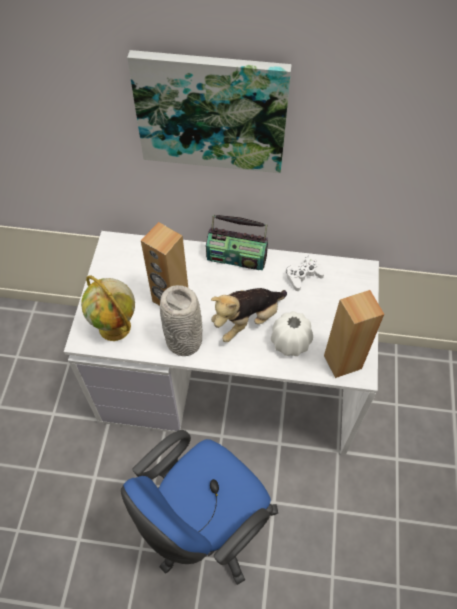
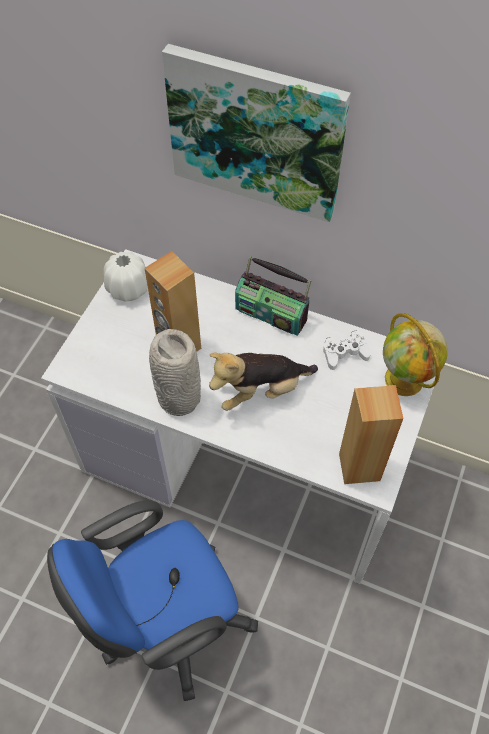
camera: 15 degrees right, 0 degrees up
(115, 327) = (106, 364): globe -> globe (405, 380)
(290, 342) = (303, 428): white vase -> white vase (128, 288)

